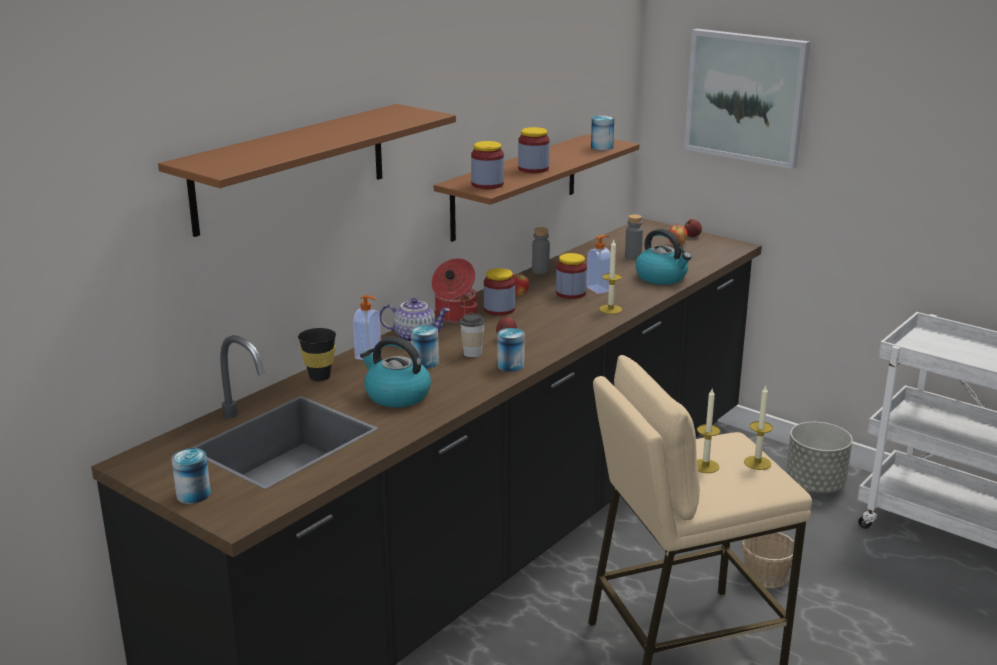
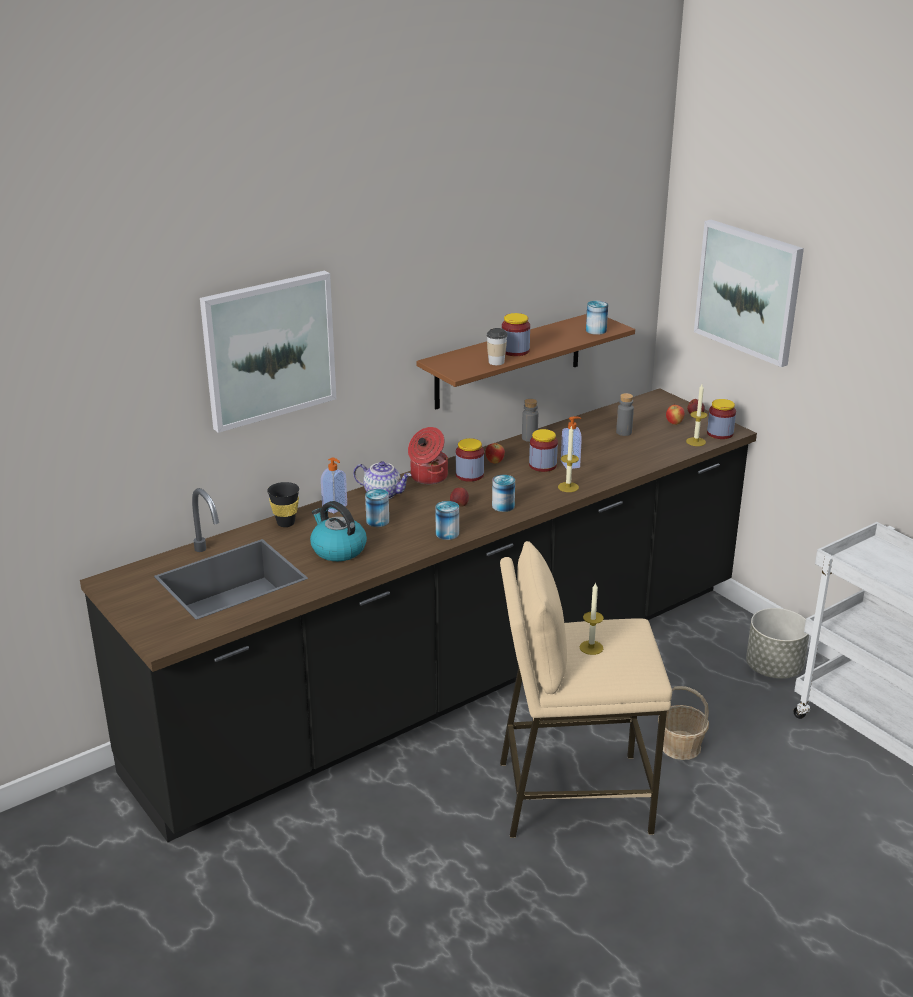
camera: 15 degrees right, 5 degrees up
(193, 495) = (142, 616): can -> can (503, 506)
(291, 168) = (269, 349): brown shelf -> picture
(472, 353) = (422, 516): cup -> cup (496, 362)
(487, 184) = (462, 365): jar -> jar (720, 433)
(662, 277) = (637, 458): kettle -> none
(757, 463) = (639, 651): candle -> candle (696, 441)

